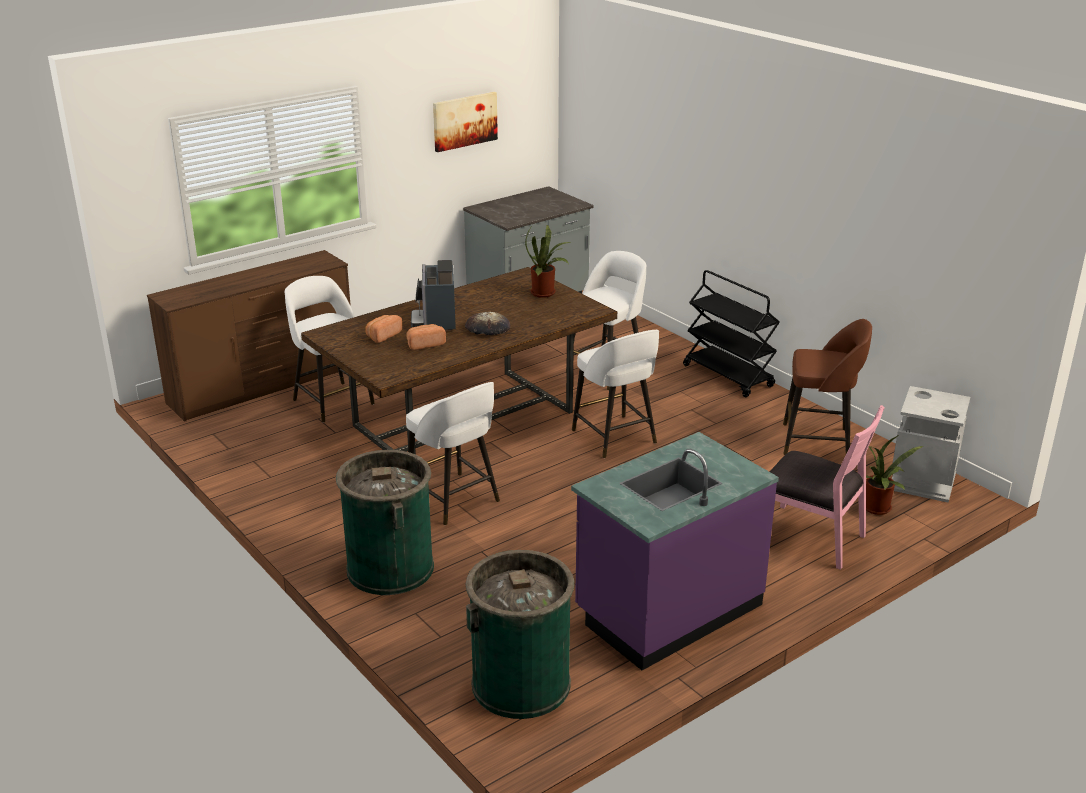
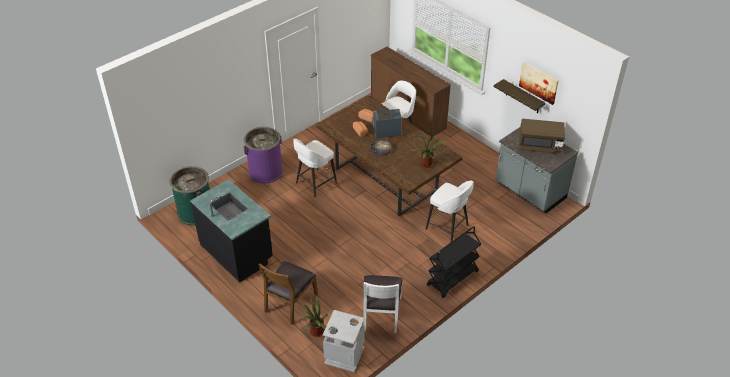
camera: 85 degrees right, 15 degrees up
(390, 568) = (265, 171): green trash can -> purple trash can
(443, 170) = (523, 97): none -> shelf
(529, 205) = (539, 146): none -> brown microwave
(615, 438) = (375, 233): white stool -> none
(667, 609) = (237, 252): purple counter -> black counter
(809, 537) = (290, 302): pink chair -> brown chair
(818, 442) = (381, 314): brown stool -> white chair

